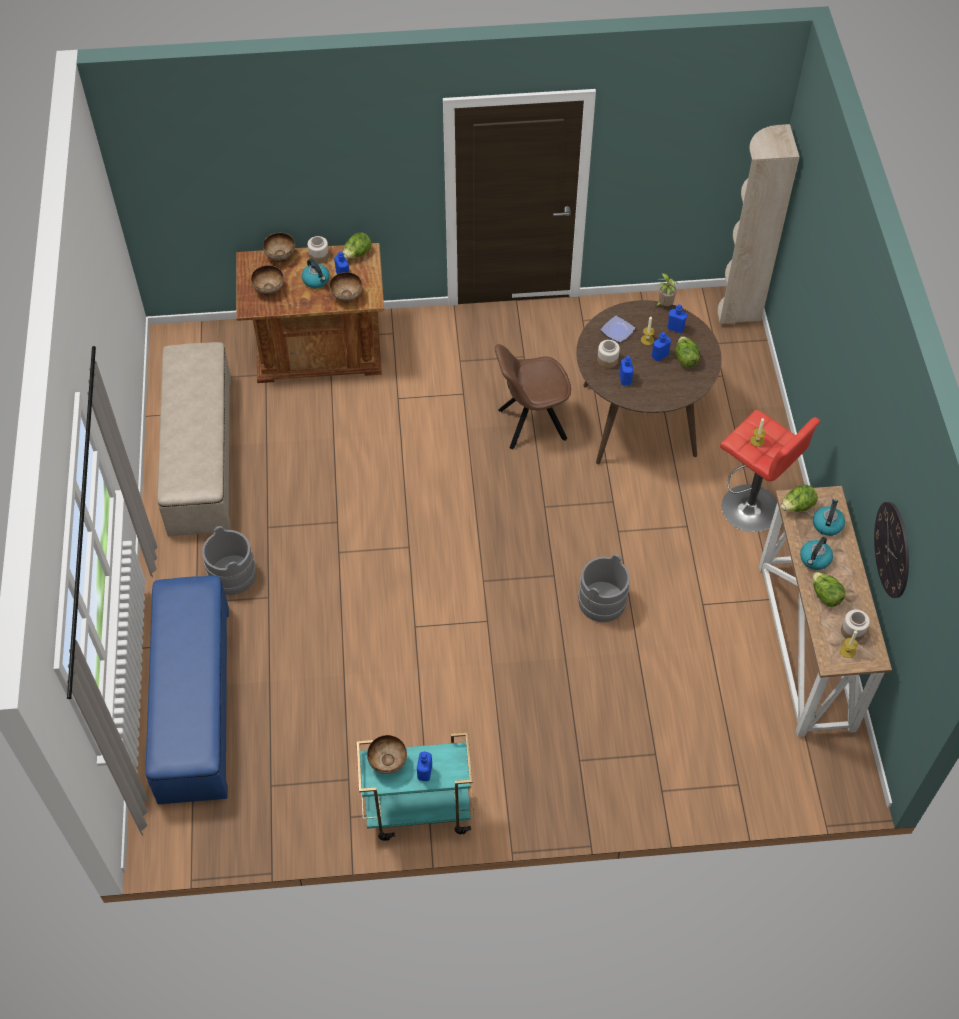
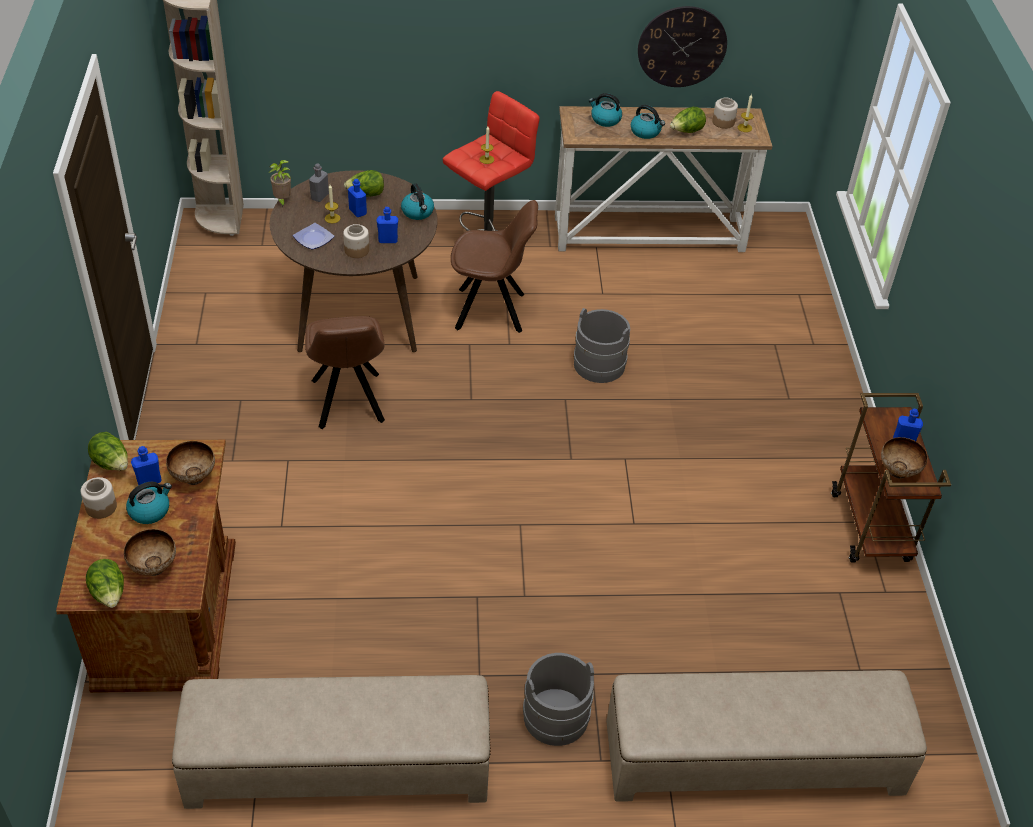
camera: 90 degrees left, 10 degrees down
(193, 700) = (752, 758): blue bench -> beige bench
(280, 257) = (88, 553): bowl -> none
(417, 813) = (870, 531): turquoise cart -> brown cart
(660, 515) = (491, 311): none -> brown chair
(668, 397) = (418, 212): none -> kettle
(675, 328) = (319, 196): blue bottle -> grey bottle
(797, 507) = (584, 134): lettuce -> lettuce (109, 594)

